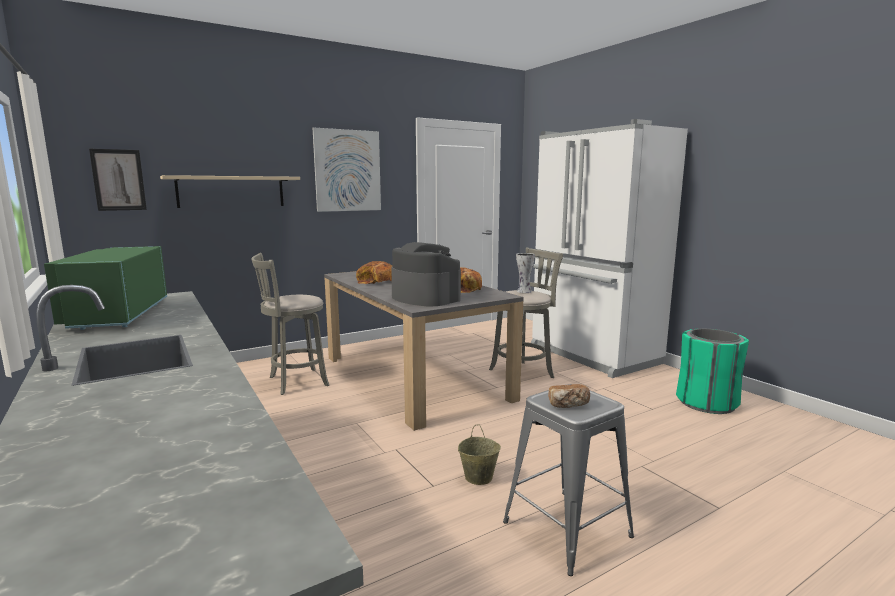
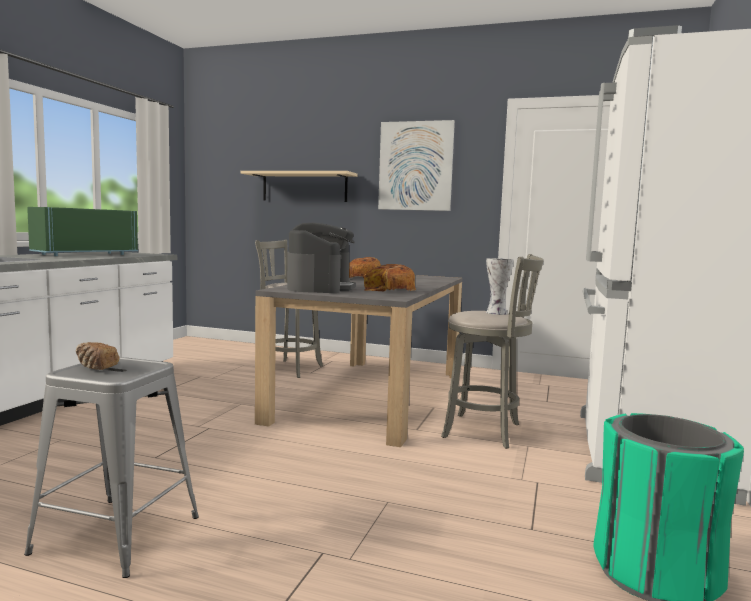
camera: 50 degrees right, 5 degrees down
(118, 180) = (229, 177): picture -> none
(478, 477) = (189, 470): beige bucket -> none

